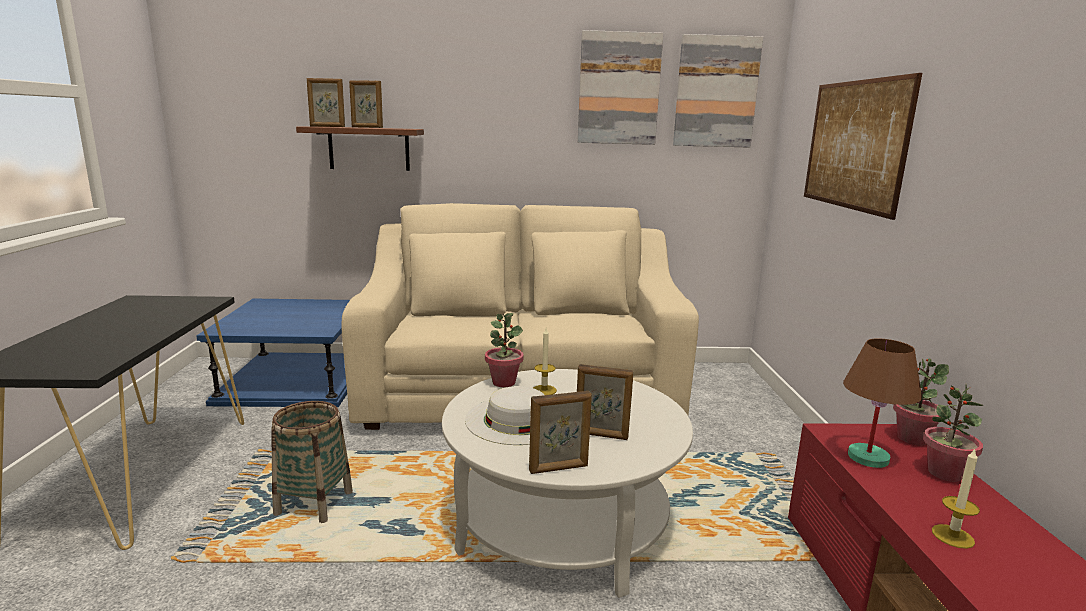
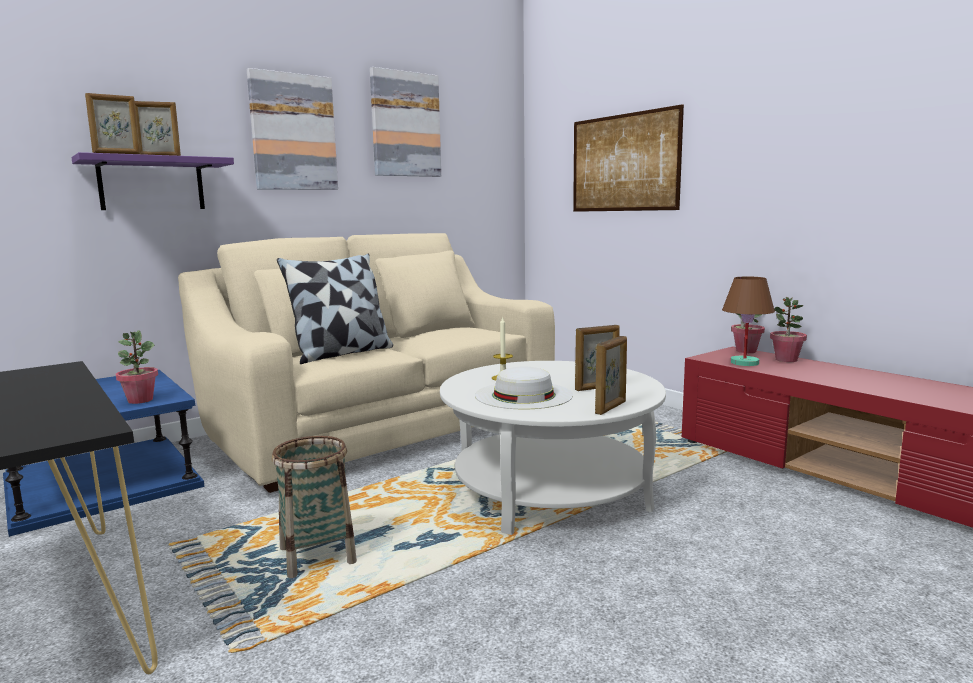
camera: 35 degrees left, 5 degrees down
(369, 148) = (152, 184): brown shelf -> purple shelf
(460, 322) = (341, 353): none -> pillow
(504, 382) = (462, 381): potted plant -> potted plant (140, 400)
(716, 92) = (479, 130): picture -> picture (293, 132)
(952, 536) = (835, 379): candle -> none

